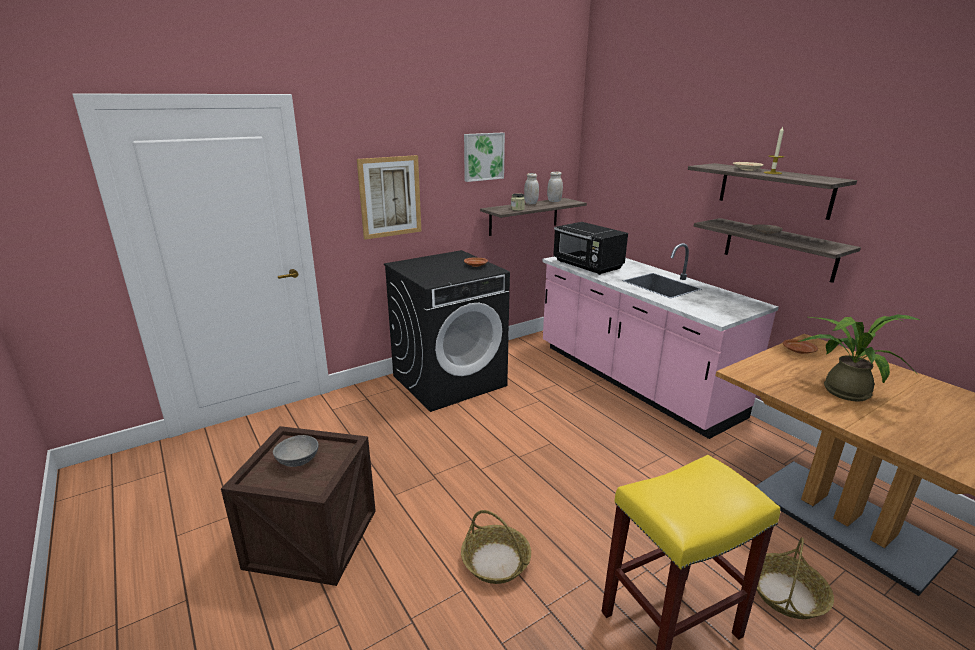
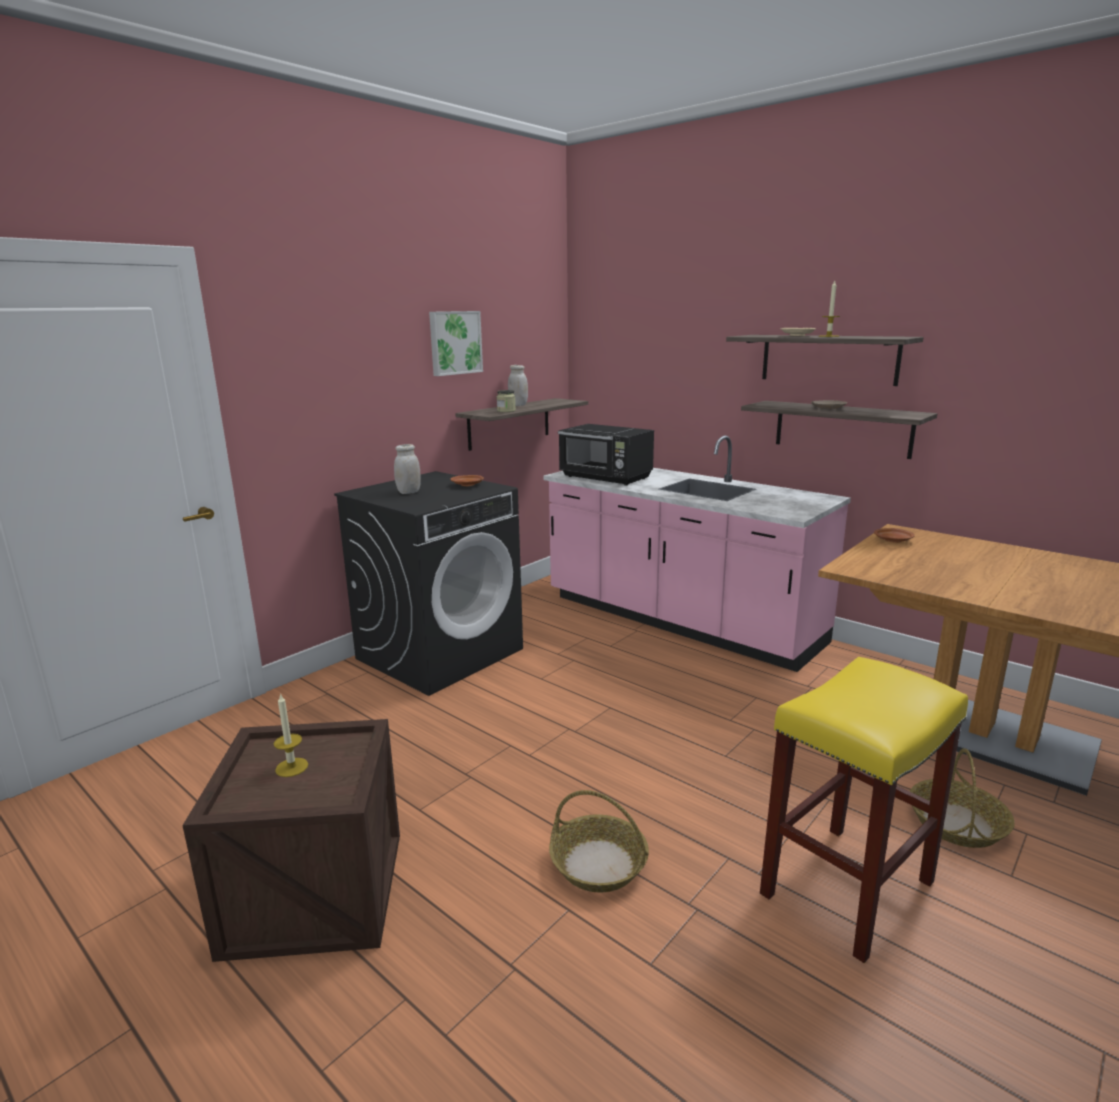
camera: 15 degrees left, 5 degrees down
(298, 460) = (291, 767): grey bowl -> candle
(390, 197) = (338, 397): picture -> none
(554, 201) = (546, 401): white jar -> white jar (409, 492)
(841, 389) = (960, 571): potted plant -> none

